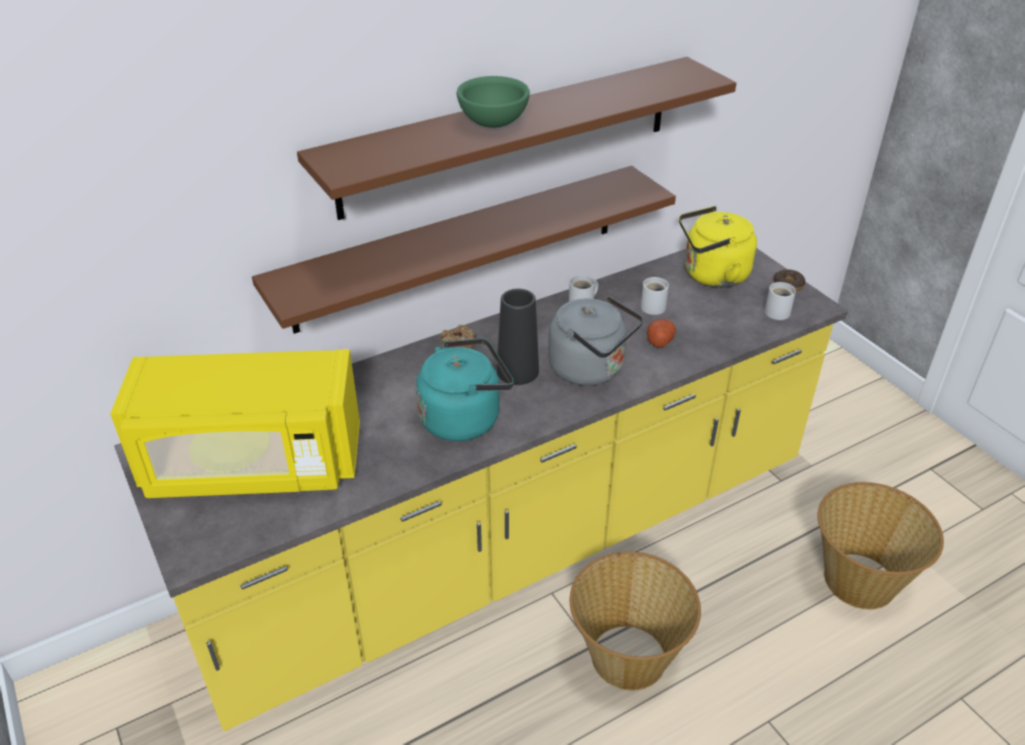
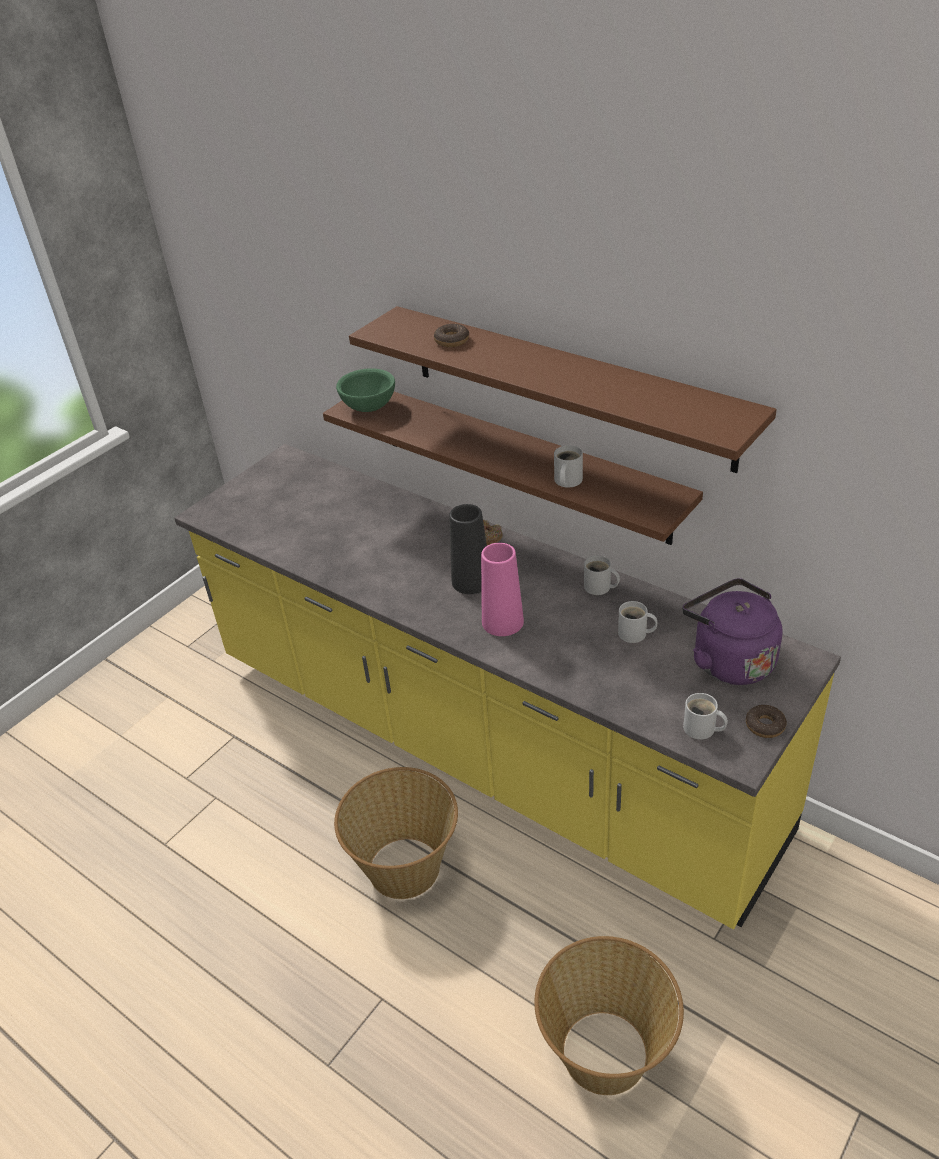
camera: 70 degrees right, 0 degrees up
(253, 464) = (293, 501): yellow microwave -> none
(422, 140) = (452, 341): none -> donut
(464, 418) = (394, 574): turquoise kettle -> none
(494, 123) = (510, 358): green bowl -> green bowl (370, 407)
(564, 214) = (566, 481): none -> white mug
(591, 369) = (502, 622): grey kettle -> pink vase
(660, 340) = (579, 652): potato -> none
(711, 275) = (729, 660): yellow kettle -> purple kettle

